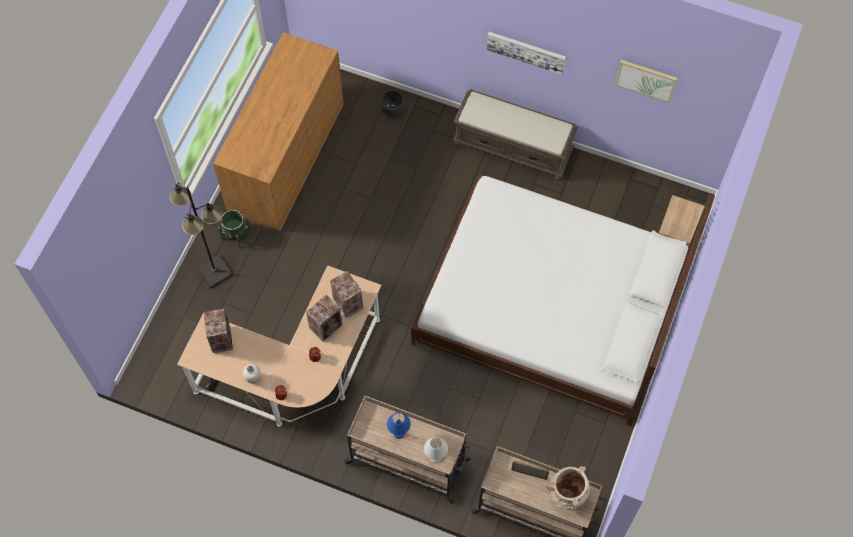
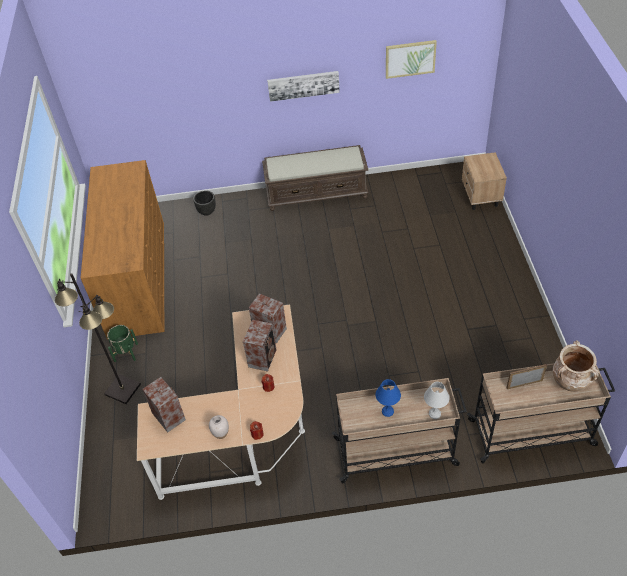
camera: 25 degrees left, 15 degrees down
(550, 307) = (424, 280): bed -> none

